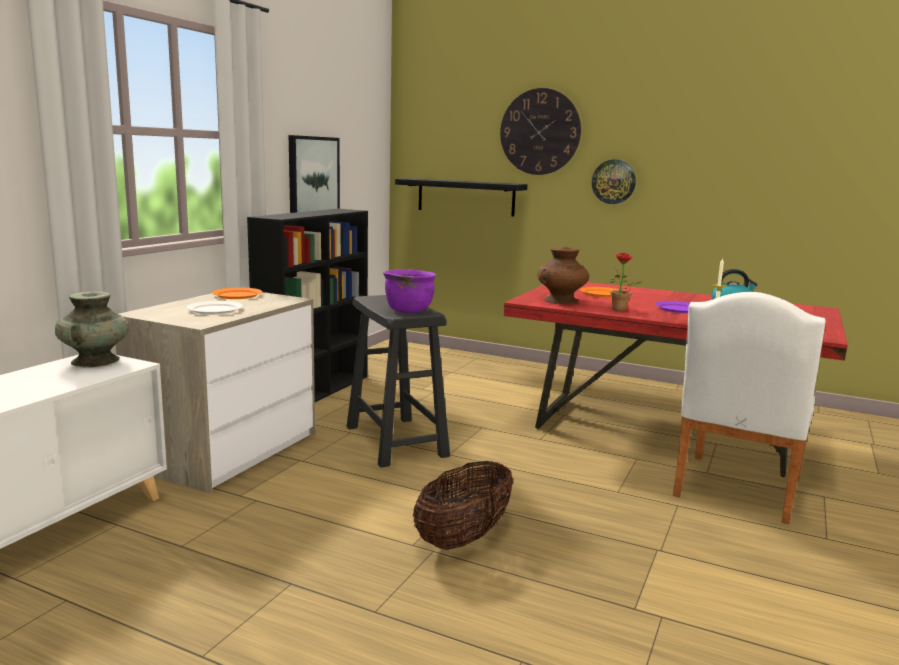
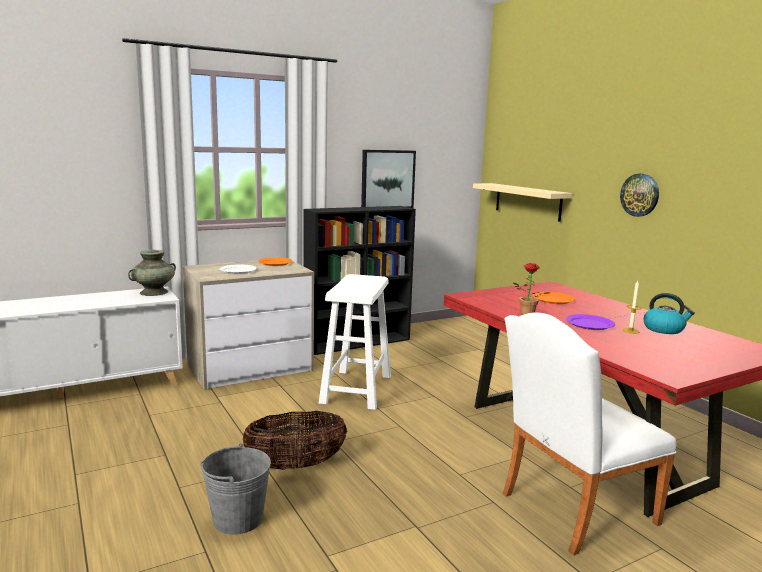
camera: 35 degrees right, 0 degrees up
(396, 441) = (356, 389): black stool -> white stool
(408, 310) = (355, 289): purple cooking pot -> none
(465, 197) = (527, 201): black shelf -> beige shelf
(498, 614) = (238, 519): none -> grey bucket
(540, 132) = (584, 146): wall clock -> none
(560, 300) = (495, 299): brown vase -> none

